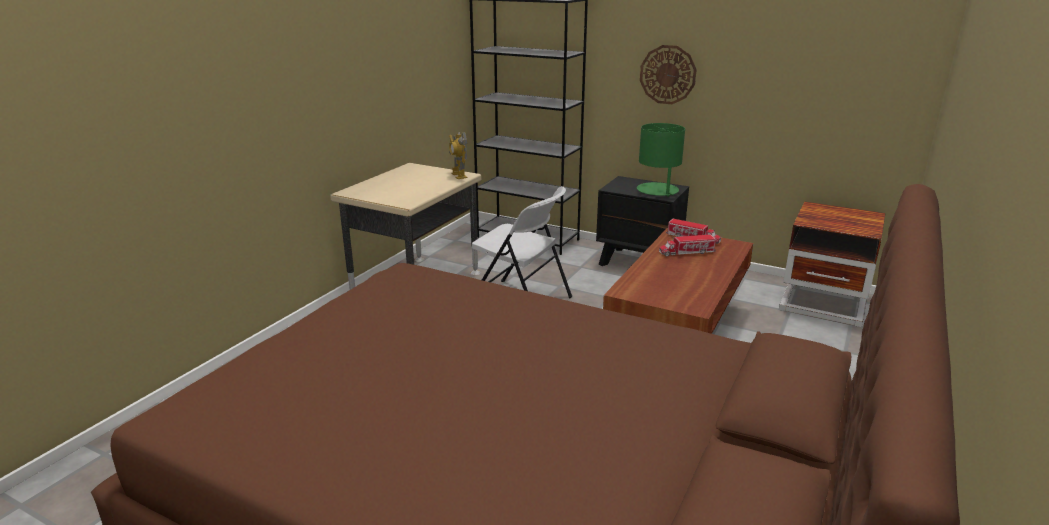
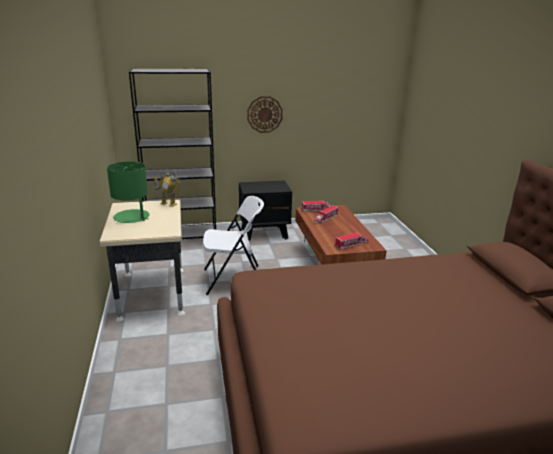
camera: 40 degrees left, 0 degrees up
(658, 190) = (274, 186): green table lamp -> green table lamp (132, 217)
(664, 294) = (351, 244): none -> toy truck
(823, 302) = (369, 228): nightstand -> none

